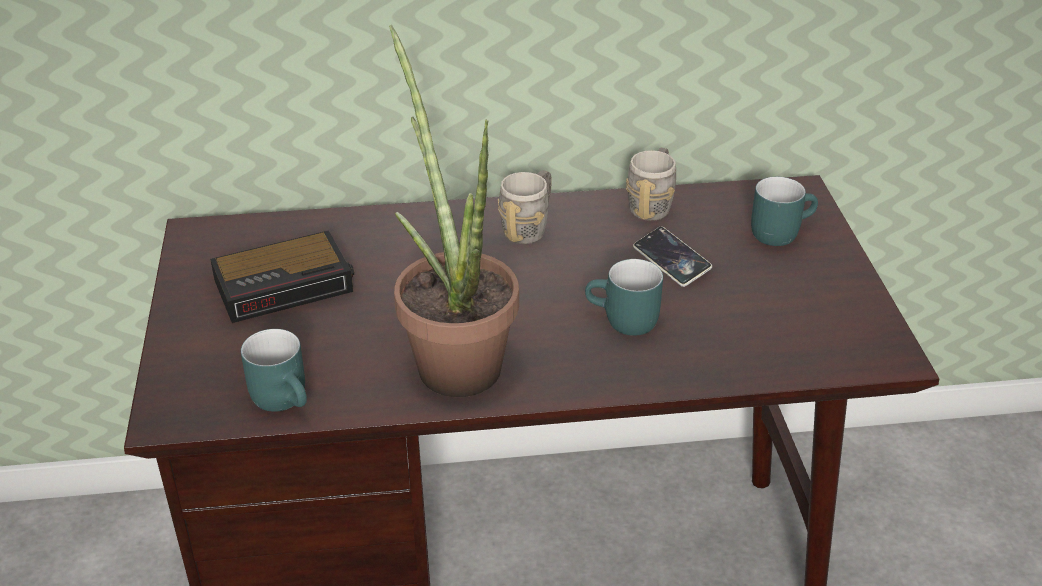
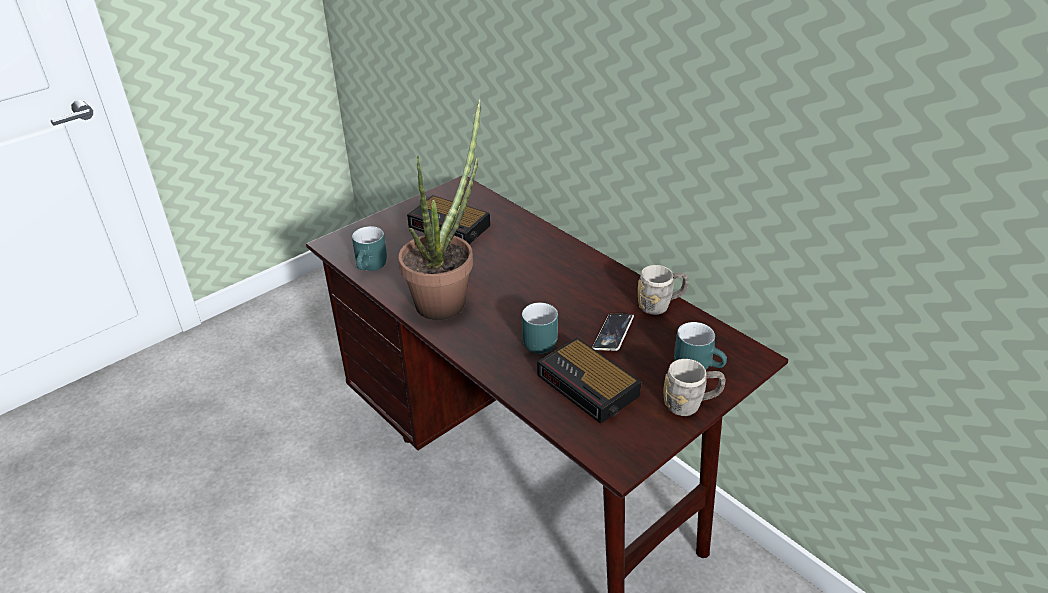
camera: 55 degrees right, 0 degrees up
(529, 227) = (582, 273): grey mug -> grey mug (690, 404)
(747, 320) = (589, 387): none -> alarm clock

